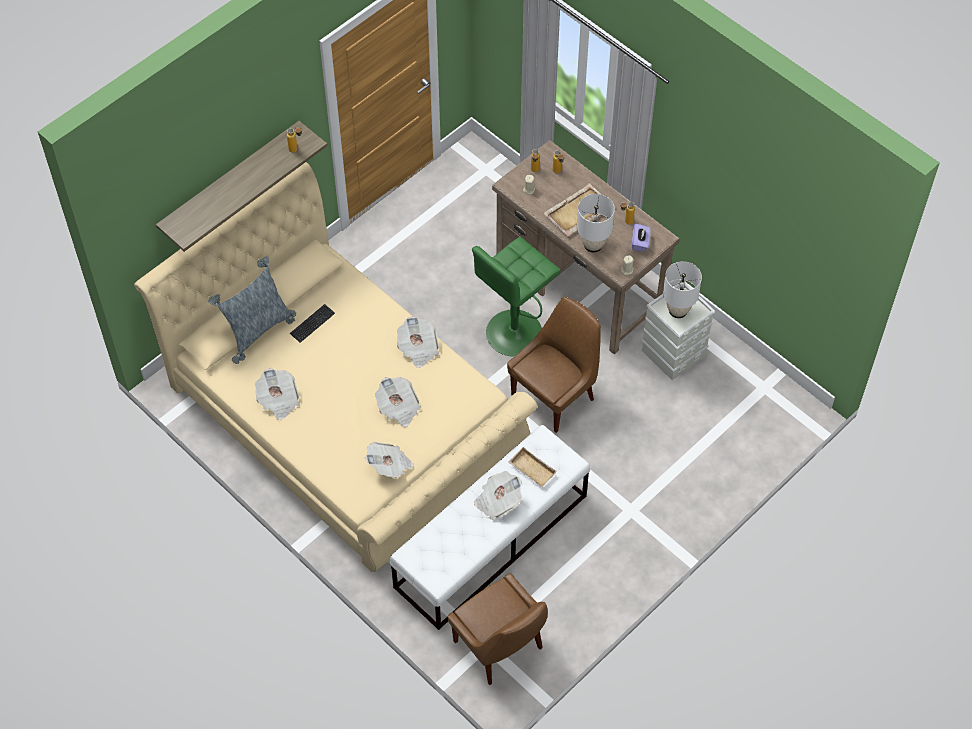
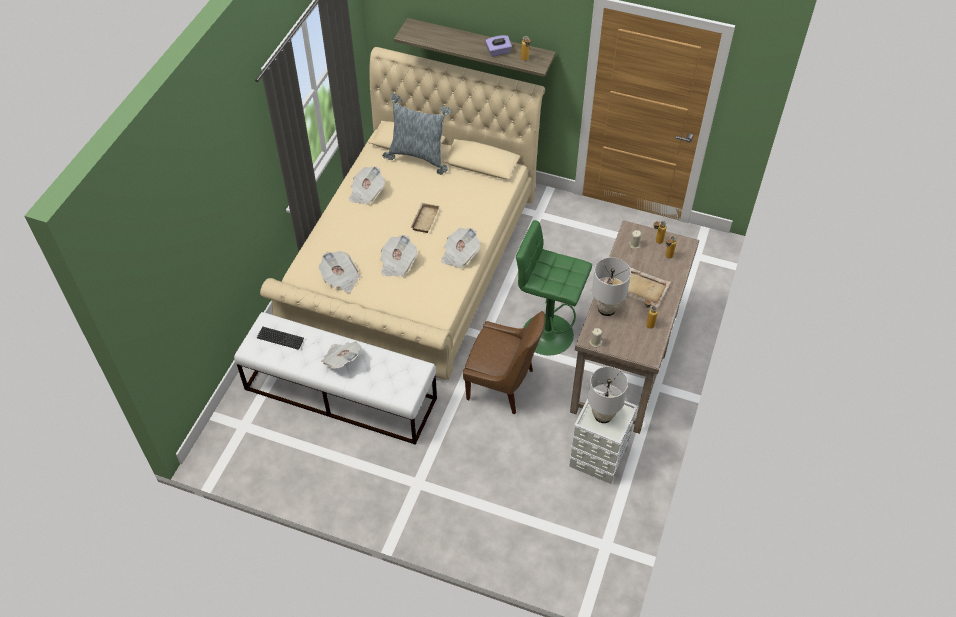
camera: 65 degrees right, 5 degrees down
(312, 324) = (445, 186): keyboard -> keyboard (280, 338)
(500, 647) = (245, 437): brown chair -> none
(531, 470) = (383, 371): beige tray -> beige tray (424, 219)
(640, 243) = (632, 342): purple tissue box -> purple tissue box (498, 52)

